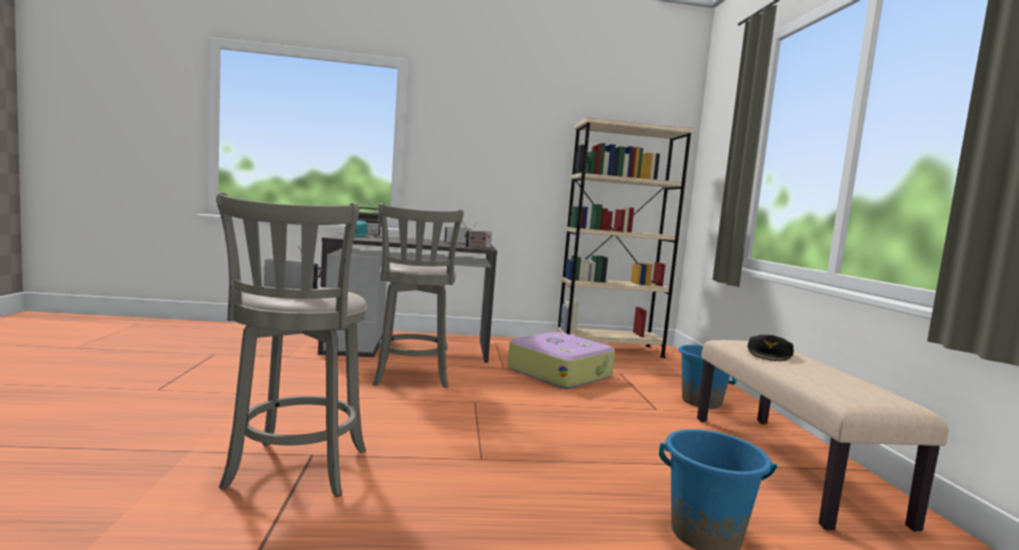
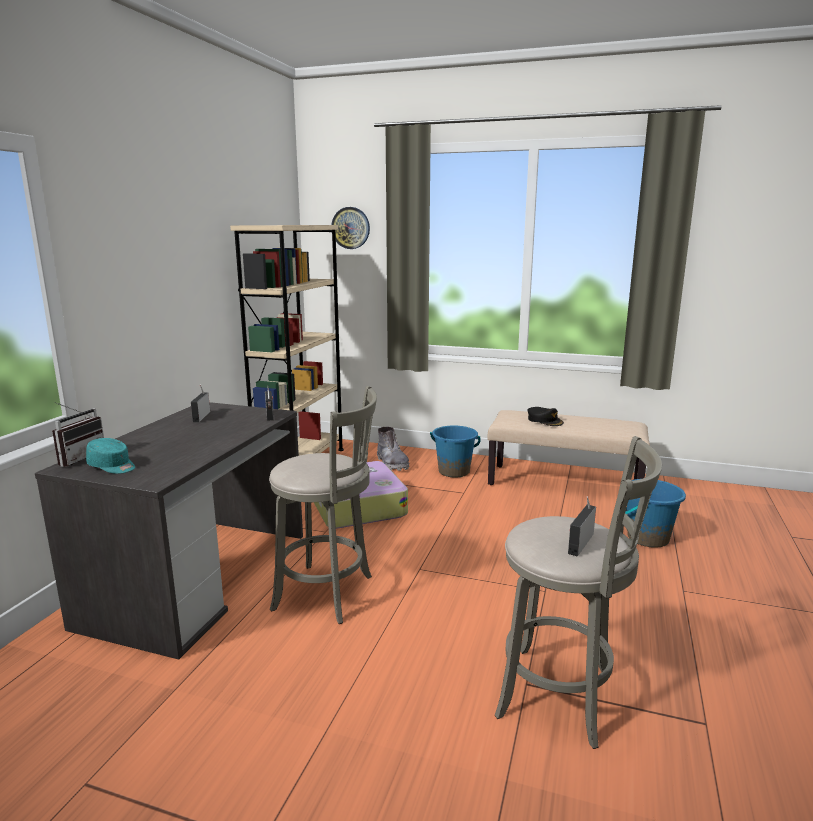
camera: 65 degrees left, 10 degrees up
(669, 376) = (392, 463): none -> grey boot
(723, 134) = (350, 228): none -> wall clock

